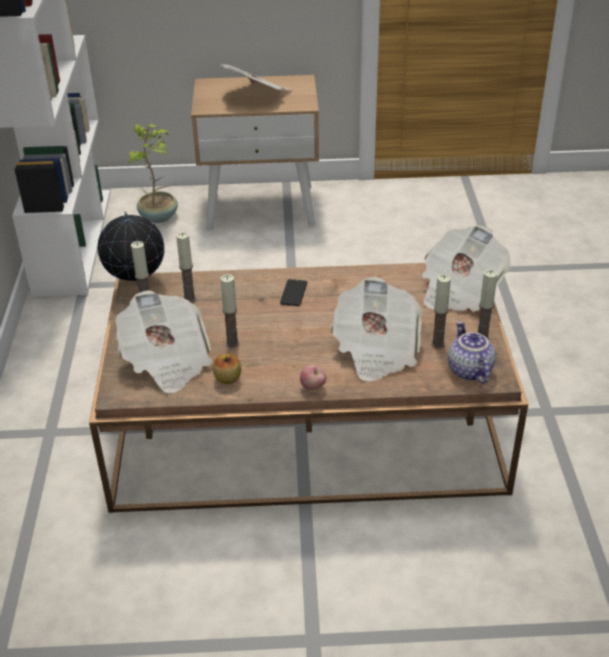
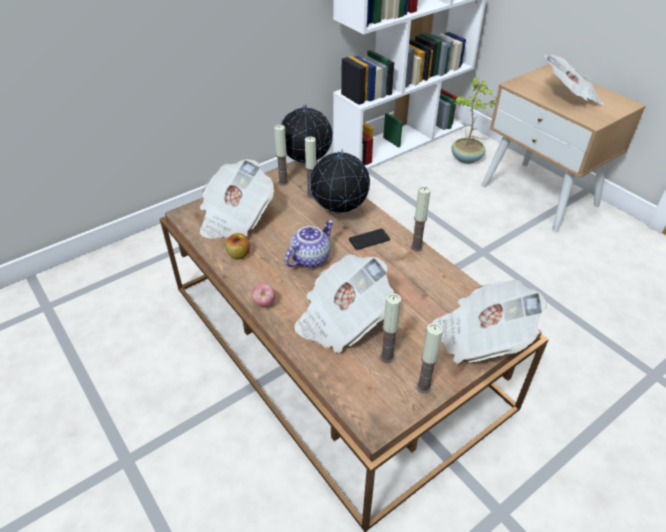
camera: 55 degrees right, 5 degrees up
(232, 343) = (280, 238): candle -> candle (416, 247)
(238, 294) = (339, 213): none -> globe
(468, 370) = (368, 396): teapot -> teapot (309, 258)

